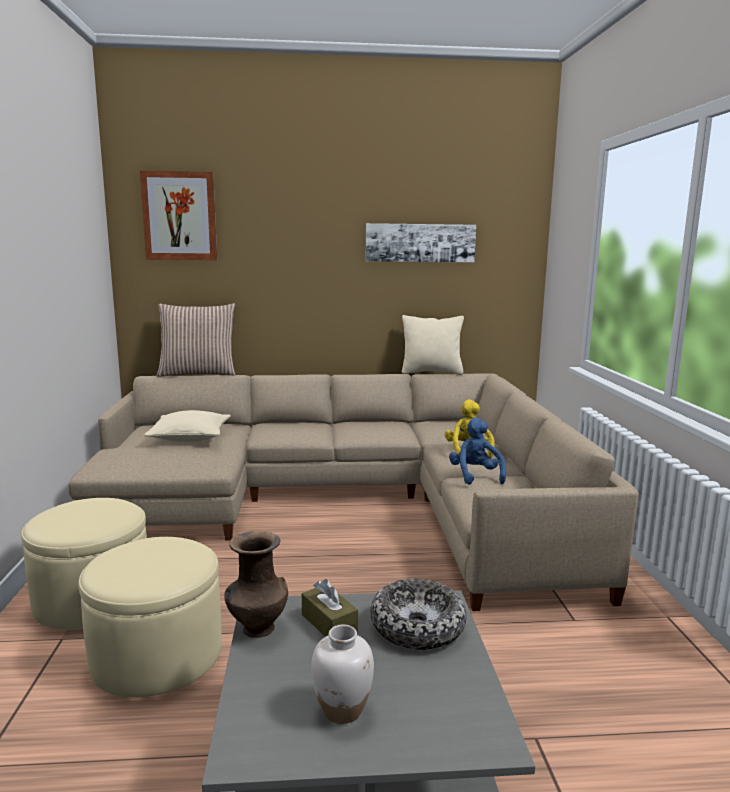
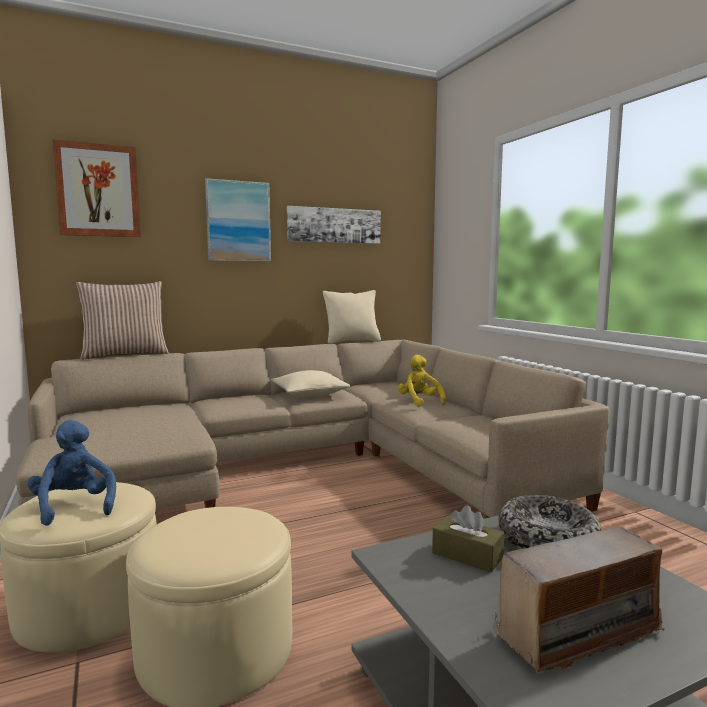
camera: 20 degrees left, 5 degrees down
(190, 437) = (139, 417): beige pillow -> beige pillow (309, 394)
(257, 629) = (403, 576): brown vase -> none
(313, 241) = (238, 221): none -> picture
(342, 710) = (578, 632): white vase -> radio
(475, 476) = (447, 418): blue plush toy -> blue plush toy (74, 506)

